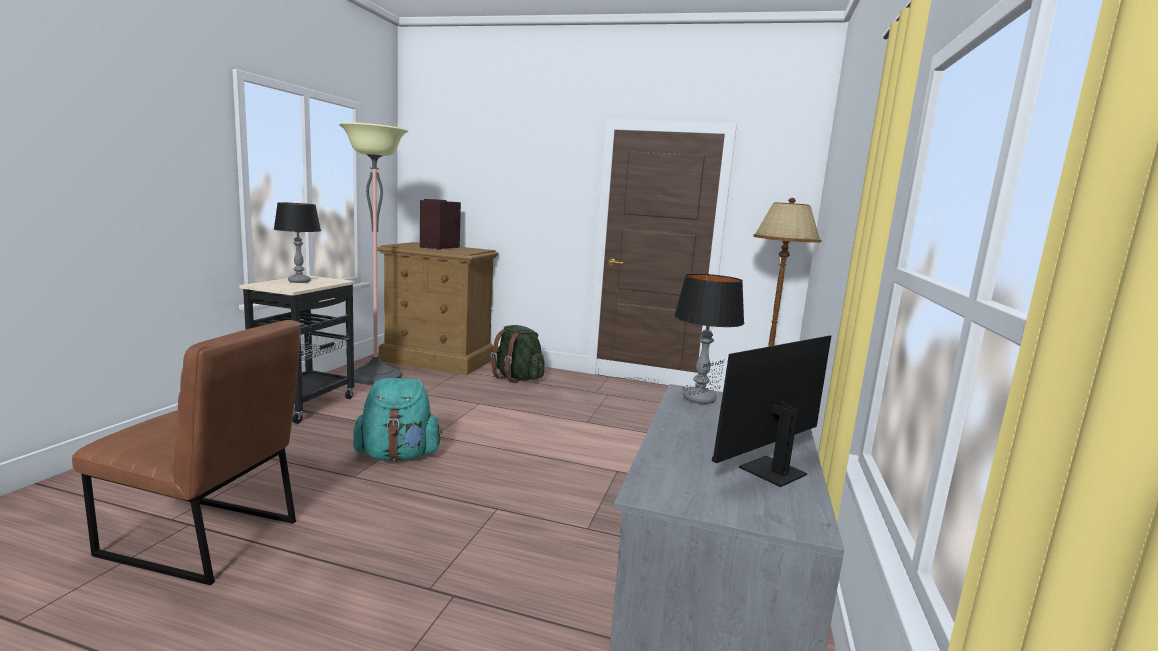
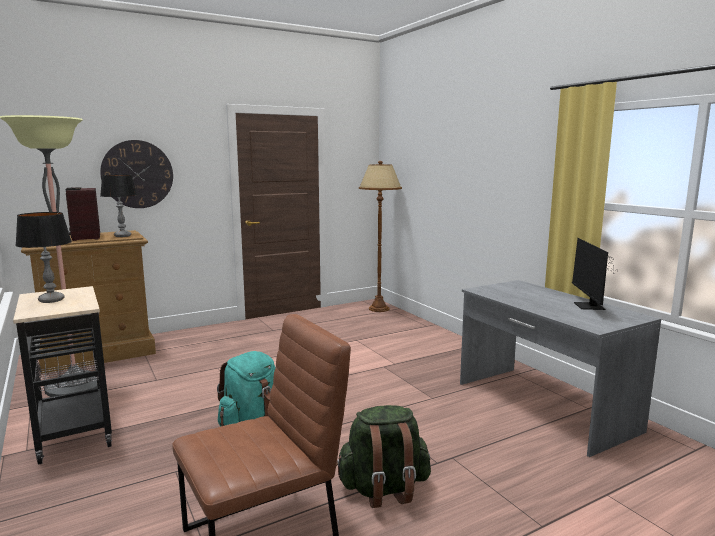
camera: 45 degrees left, 0 degrees up
(506, 193) = (137, 174): none -> wall clock
(517, 378) = (200, 341): green backpack -> green backpack (384, 489)
(699, 399) = (492, 291): table lamp -> table lamp (122, 236)

